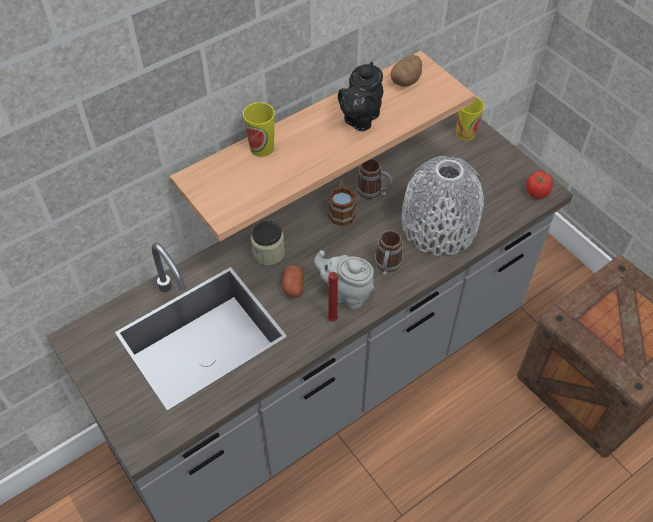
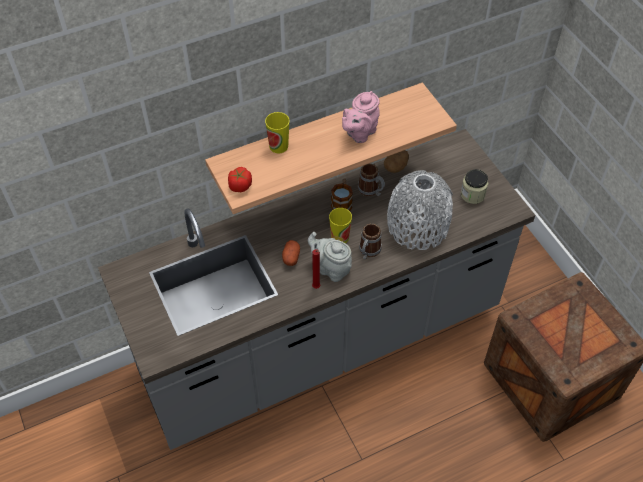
camera: 10 degrees right, 0 degrees up
(268, 253) = (277, 228): jar -> jar (472, 194)
(359, 119) = (359, 133): black teapot -> pink teapot
(406, 80) = (404, 106): potato -> potato (396, 167)
(465, 133) = (459, 152): cup -> cup (339, 237)
(537, 192) = (505, 209): tomato -> tomato (240, 186)

